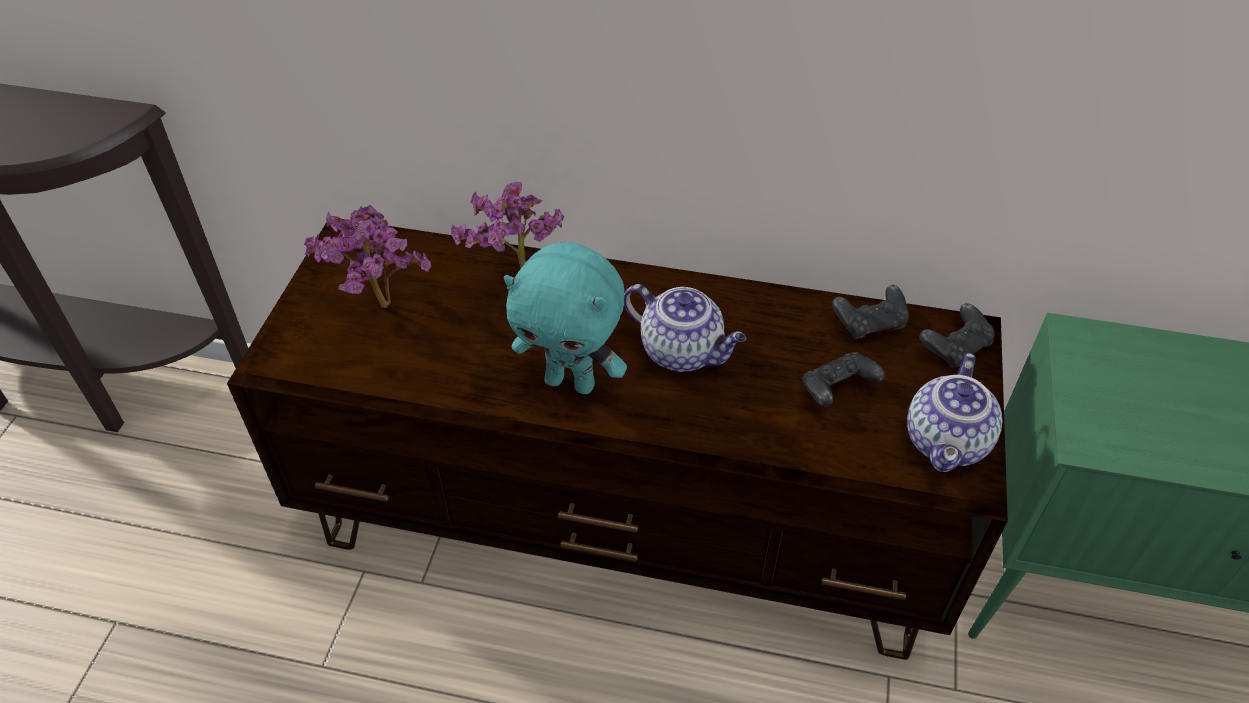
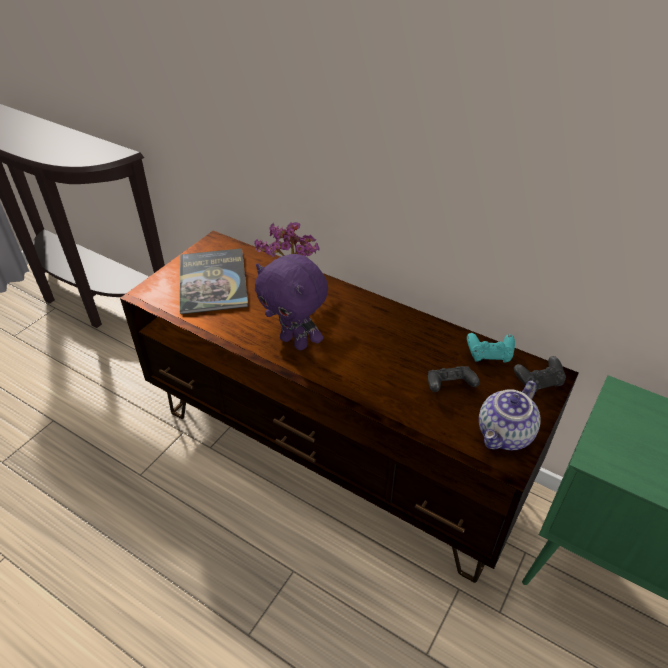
camera: 20 degrees right, 5 degrees down
(380, 311) = (213, 281): potted plant -> book
(571, 382) = (295, 342): turquoise plush toy -> purple plush toy
(683, 352) = (367, 342): teapot -> none
(870, 323) = (489, 355): black game controller -> turquoise game controller

